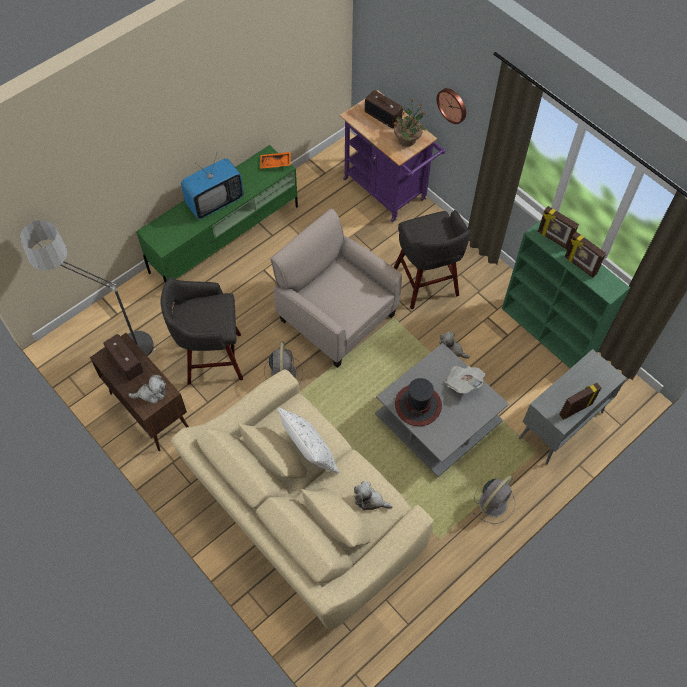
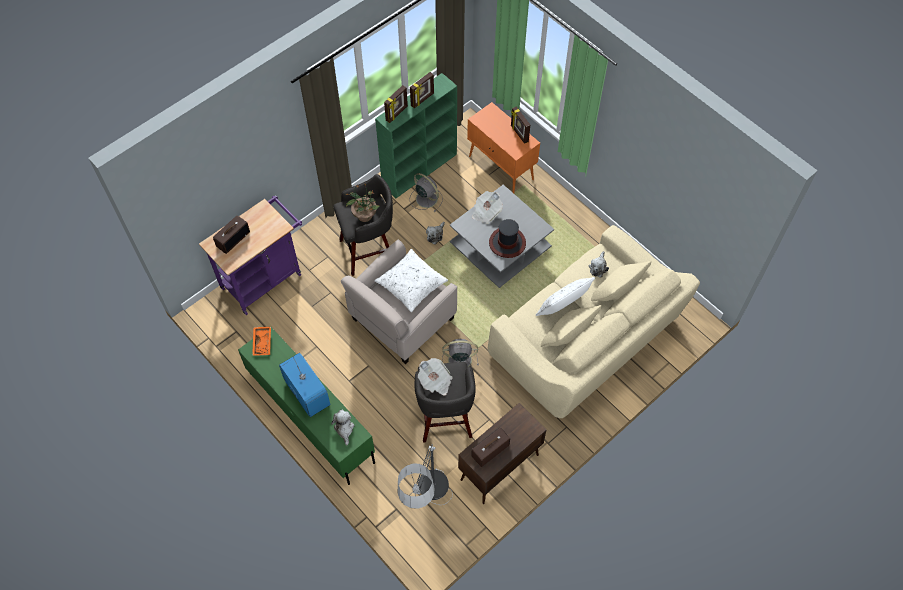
camera: 90 degrees left, 0 degrees up
(151, 393) = (520, 425): plush toy -> plush toy (344, 428)
(209, 306) = (435, 381): none -> newspaper
(352, 298) = (411, 284): none -> white pillow
(407, 140) = (264, 220): potted plant -> potted plant (364, 215)
(452, 105) = (264, 162): wall clock -> none
(494, 502) = (566, 214): grey fan -> grey fan (425, 198)
(560, 426) = (501, 168): grey cabinet -> orange cabinet

